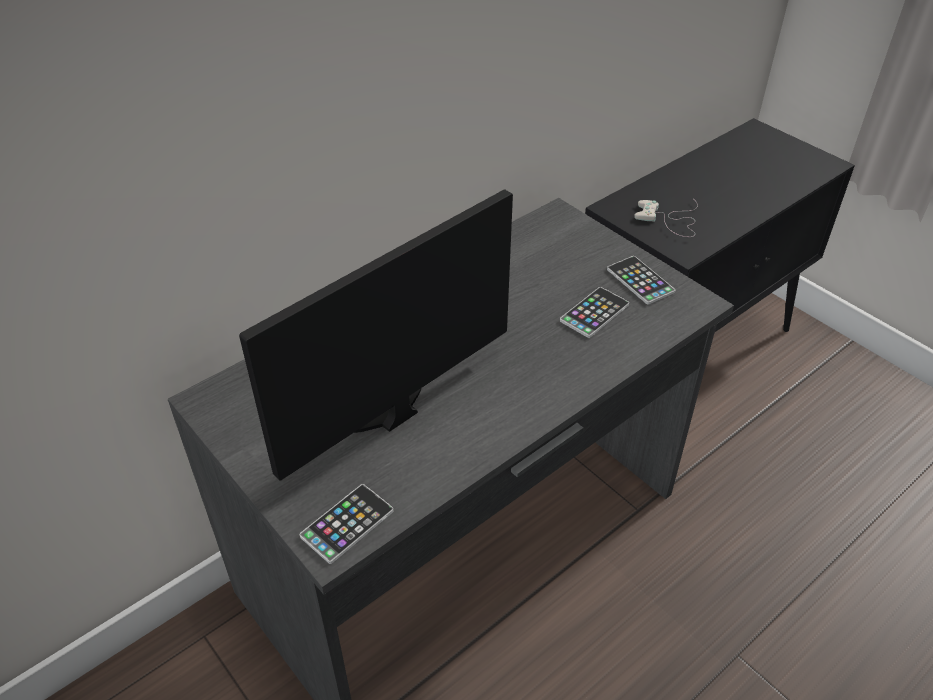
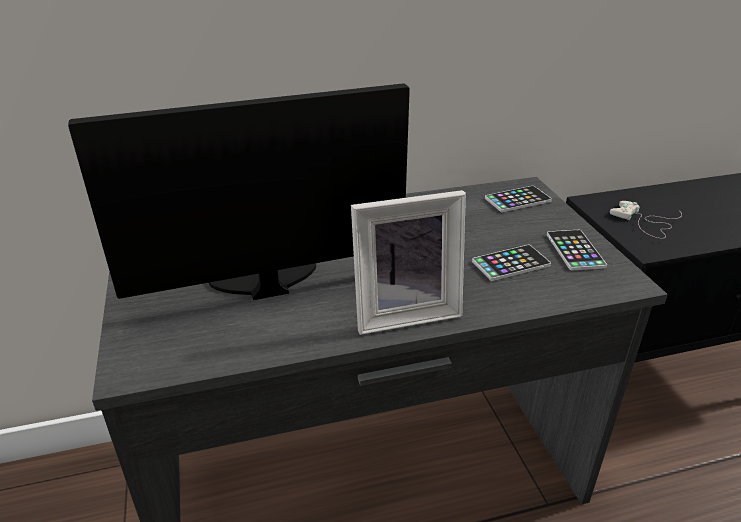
camera: 25 degrees right, 10 degrees down
(347, 524) = (157, 358): phone -> phone (517, 200)
(535, 396) = (404, 312): none -> picture frame

